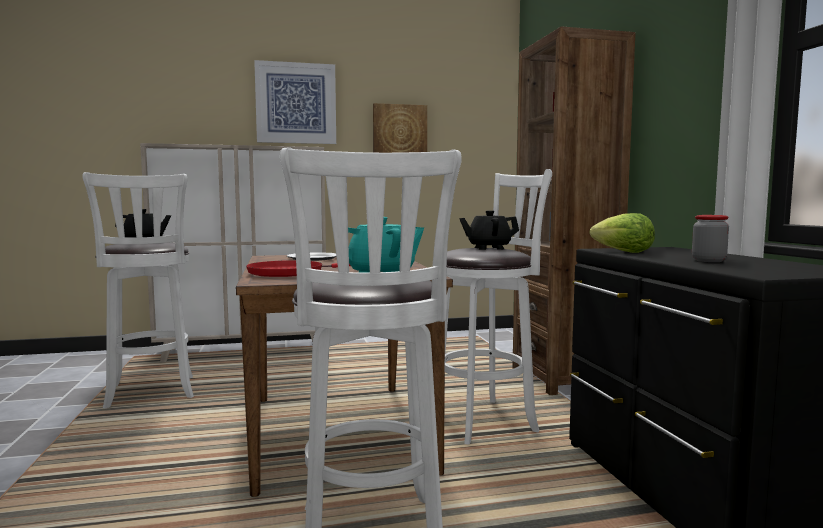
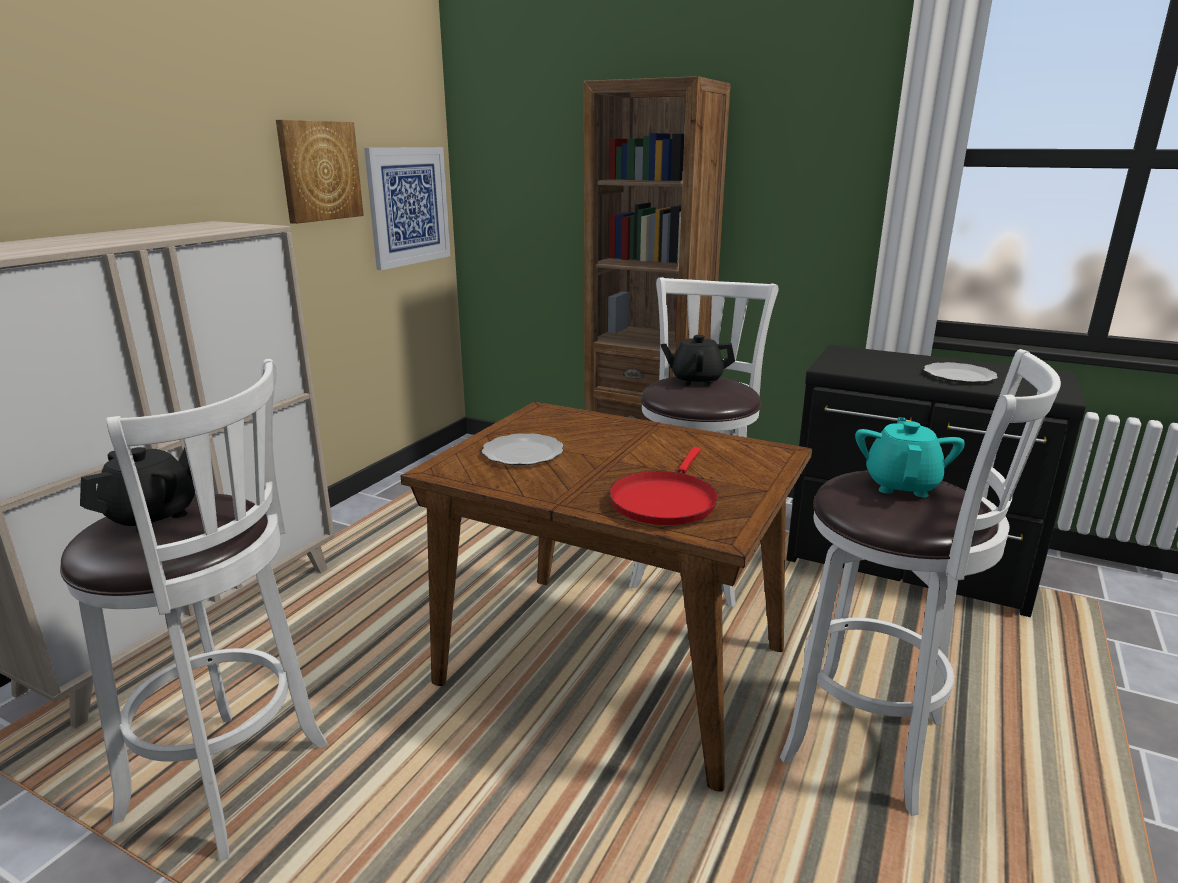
camera: 50 degrees left, 15 degrees up
(296, 103) = (146, 121): picture -> picture (408, 206)
(488, 248) = (696, 381): black teapot -> black teapot turned 60 degrees clockwise
(623, 252) = (861, 370): lettuce -> none
(708, 261) = (958, 375): jar -> plate

